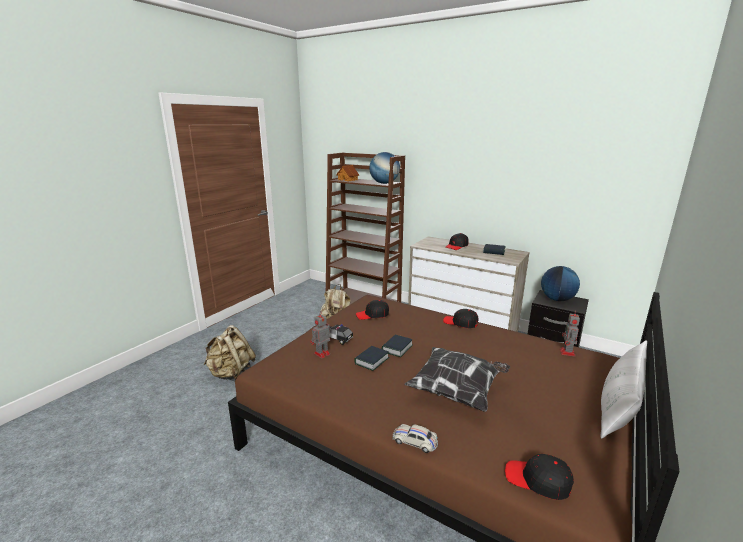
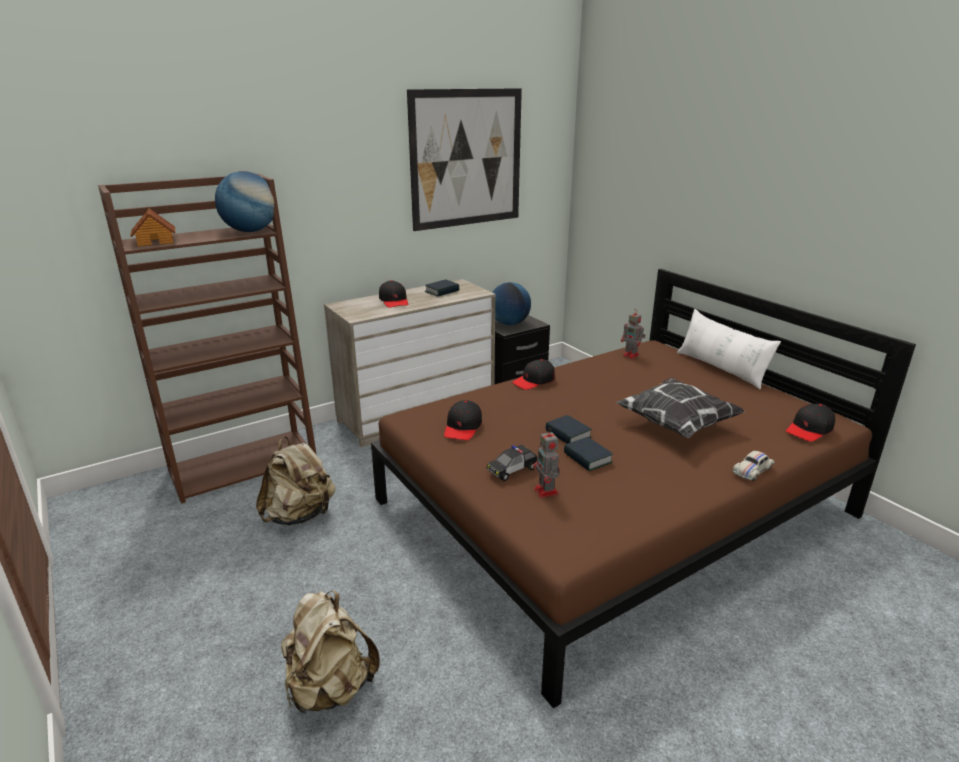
camera: 65 degrees left, 5 degrees up
(551, 163) = (467, 159): none -> picture

